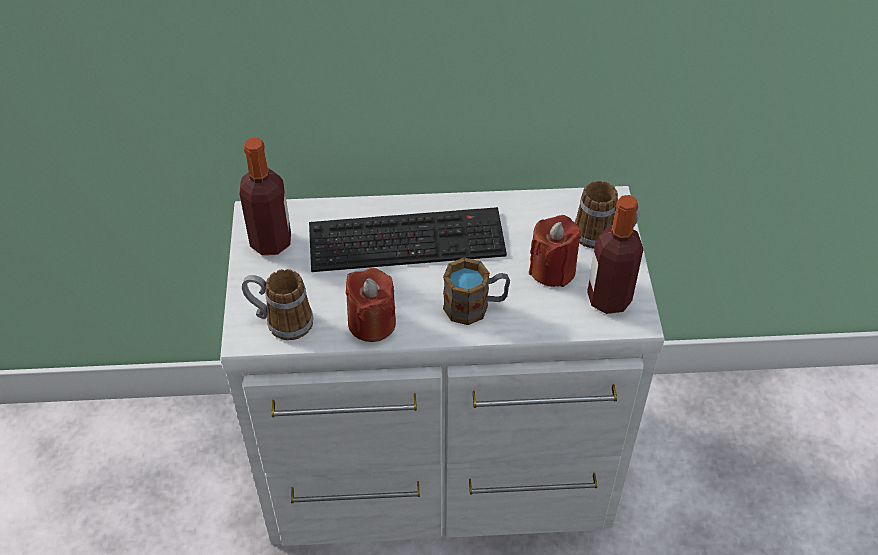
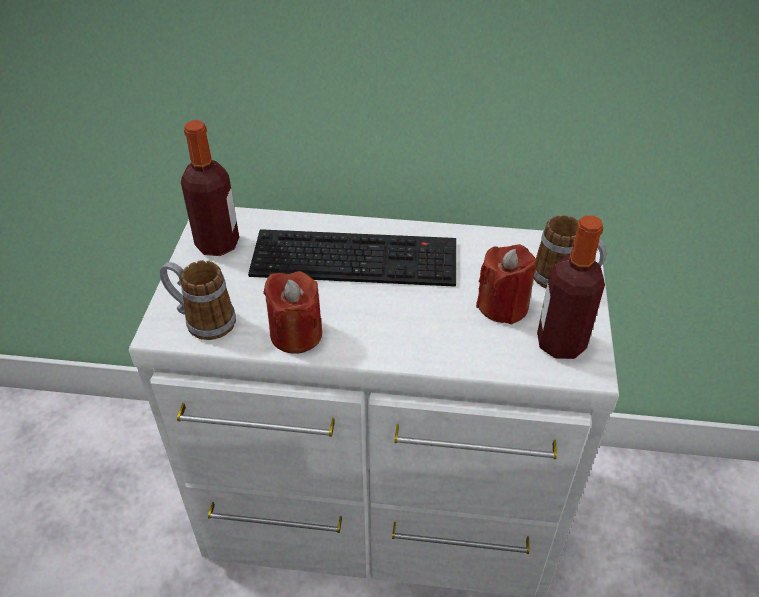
camera: 10 degrees right, 5 degrees down
(475, 306) = (411, 332): mug -> none

